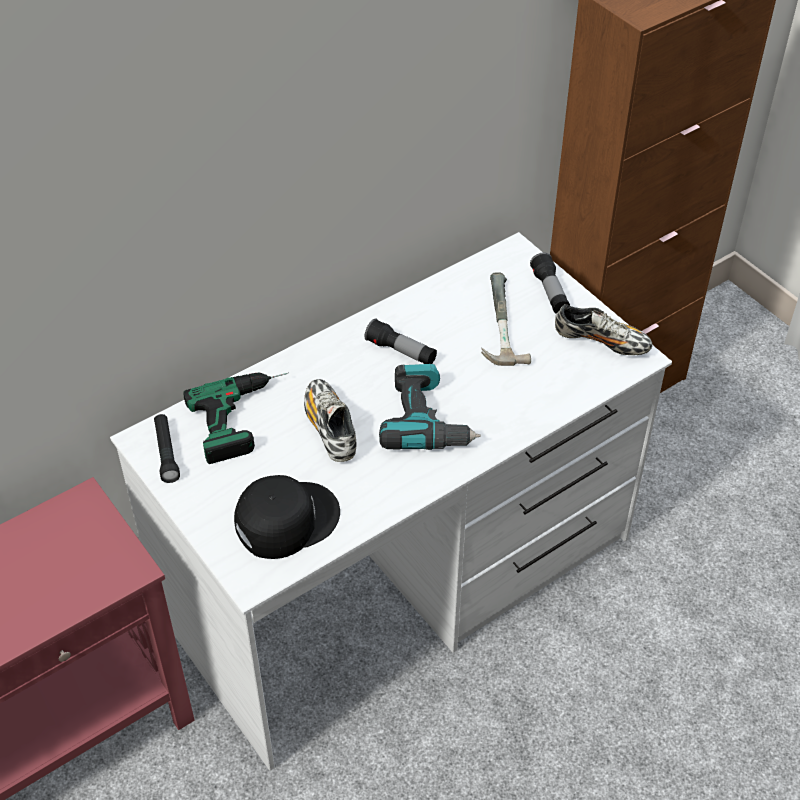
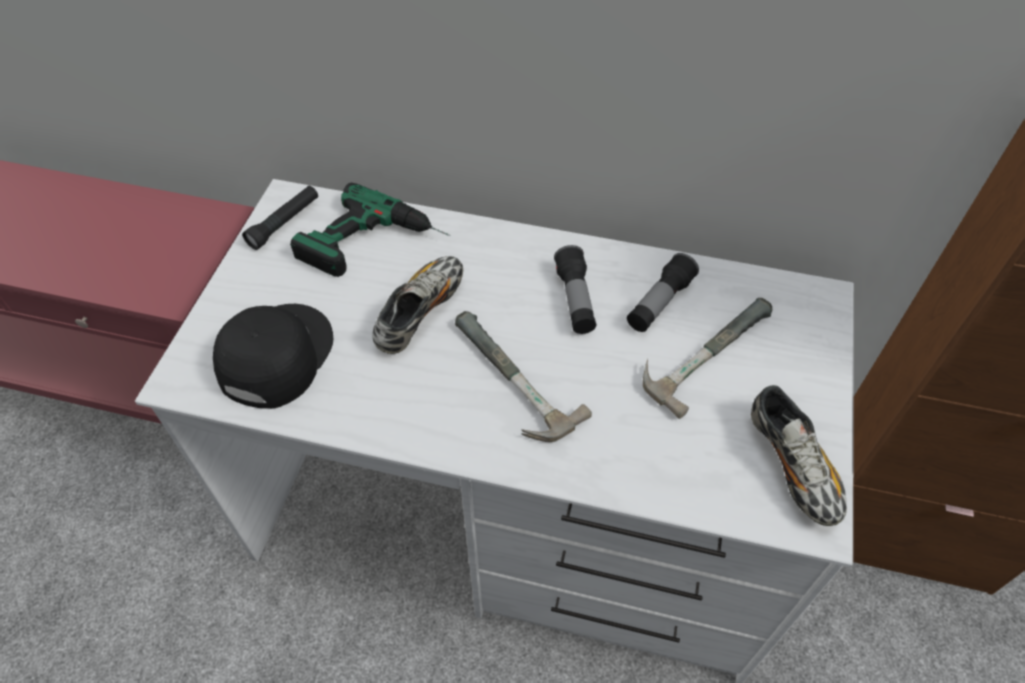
camera: 50 degrees right, 5 degrees up
(285, 519) = (274, 356): black cap -> black cap turned 90 degrees counterclockwise
(426, 420) = (505, 381): power drill -> hammer
(550, 292) = (804, 366): flashlight -> flashlight (659, 303)

